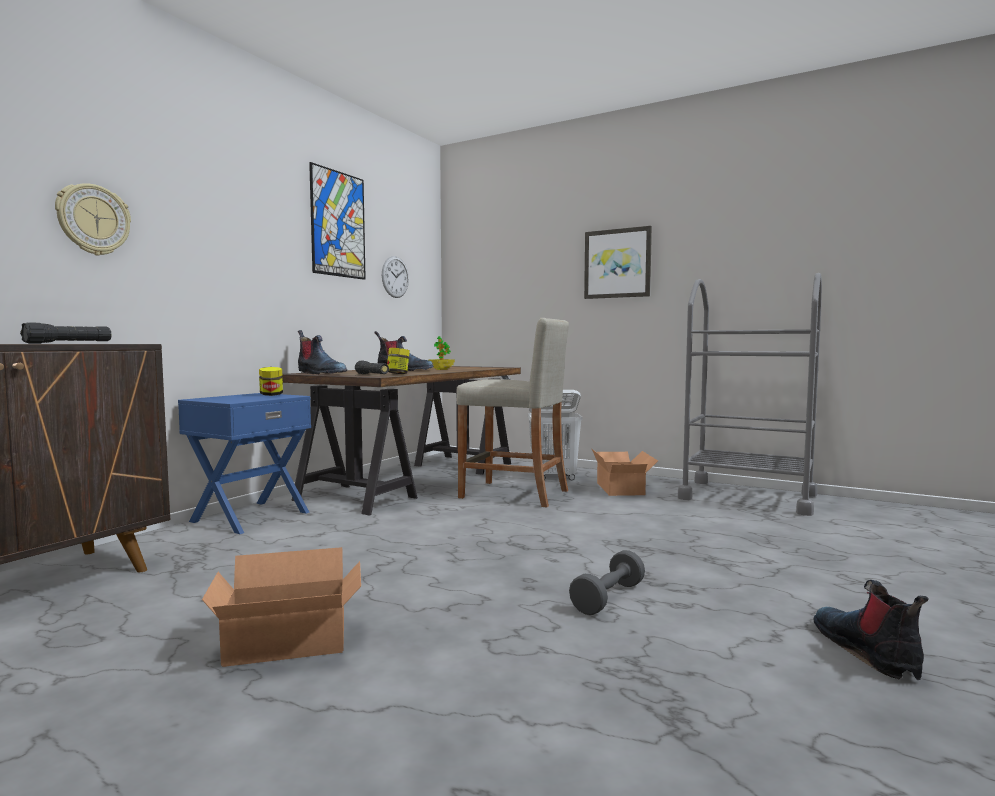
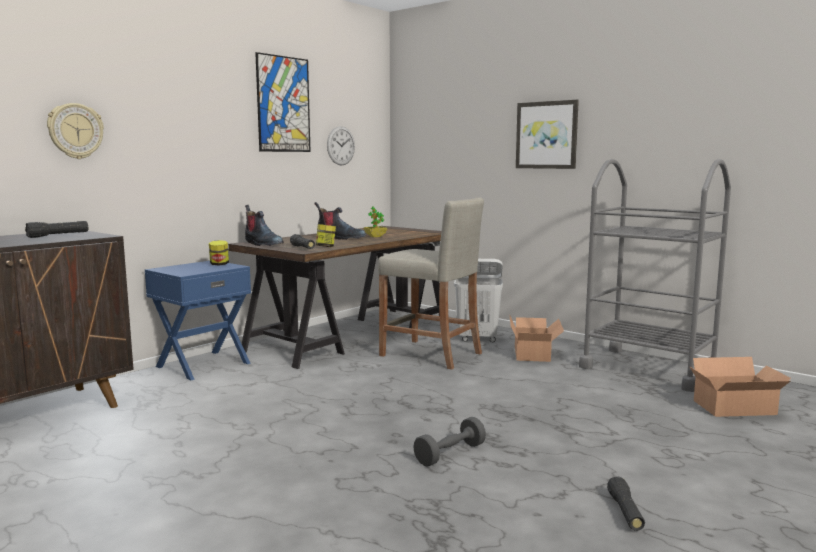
camera: 10 degrees right, 5 degrees up
(290, 643) = (201, 469): cardboard box -> cardboard box (737, 408)
(867, 651) = (625, 512): boot -> black flashlight

